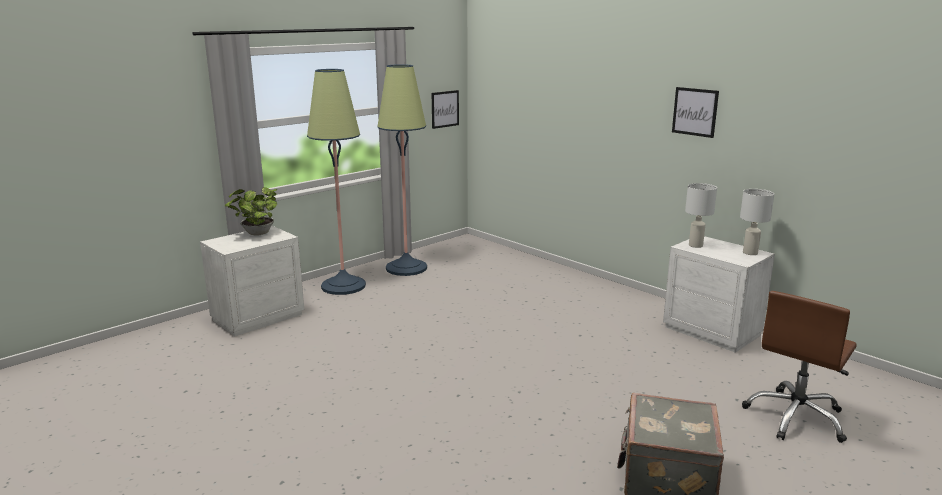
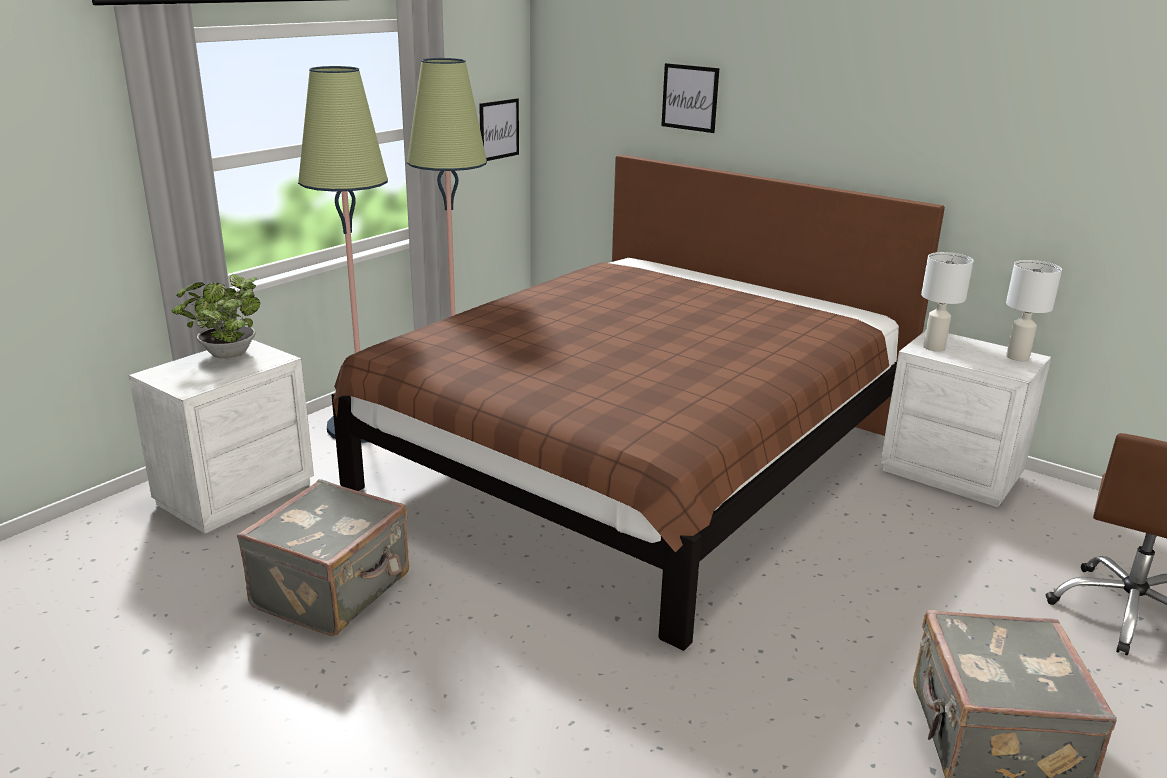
camera: 10 degrees left, 5 degrees up
(297, 370) = (334, 591): none -> grey suitcase
(504, 312) = (636, 460): none -> brown bed
(695, 112) = (926, 139): picture -> picture (690, 97)

